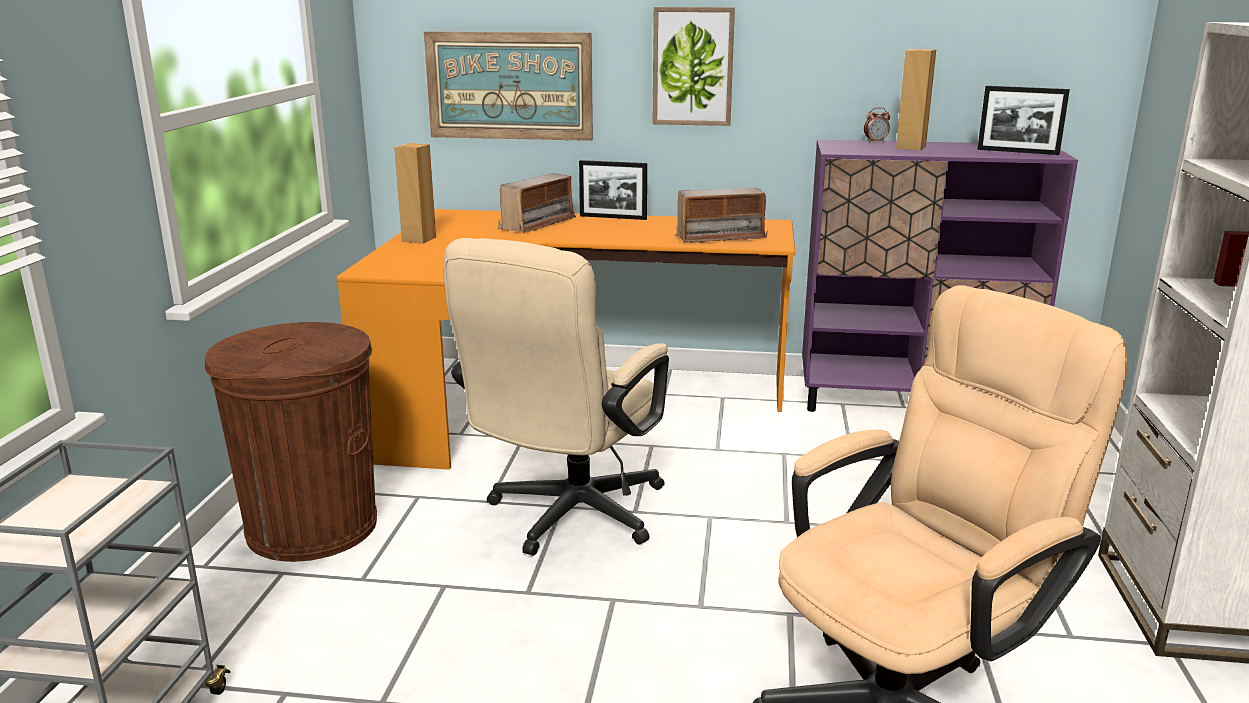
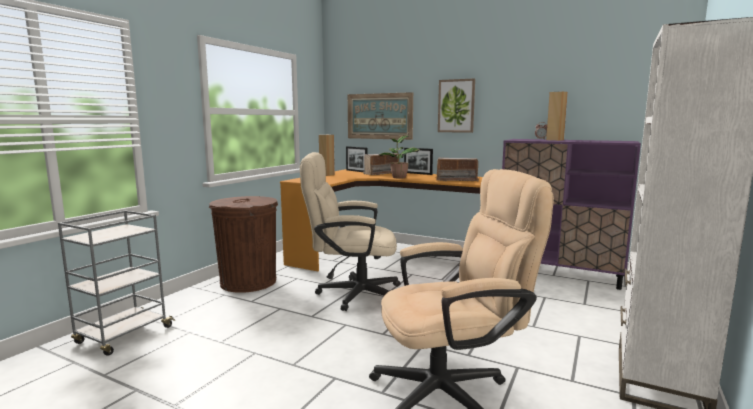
camera: 20 degrees right, 10 degrees down
(568, 518) = (351, 294): beige office chair -> beige office chair turned 45 degrees clockwise
(591, 237) = (398, 177): none -> potted plant
(1017, 152) = (611, 141): picture frame -> picture frame (356, 171)

